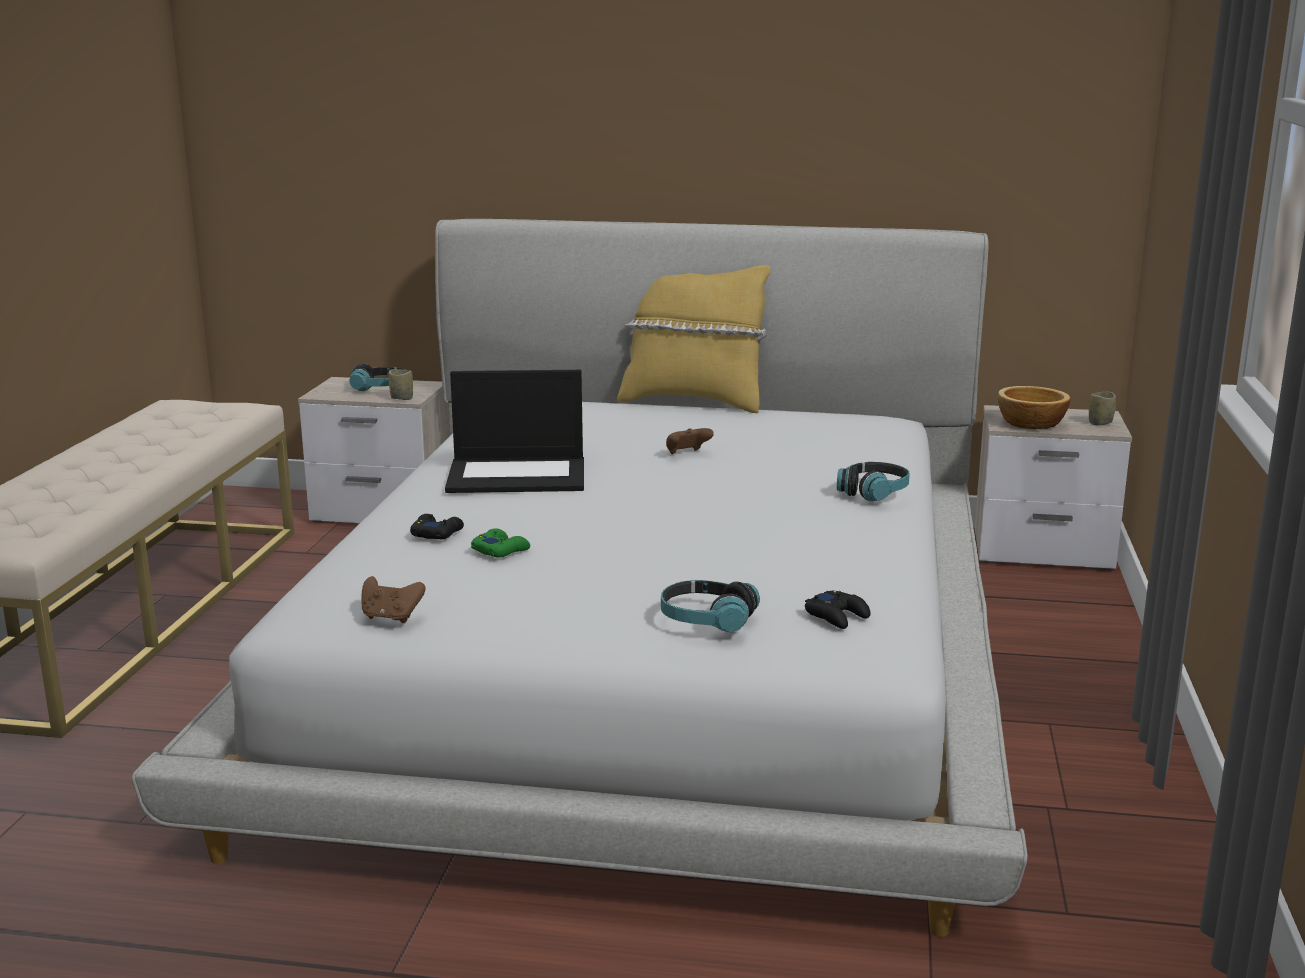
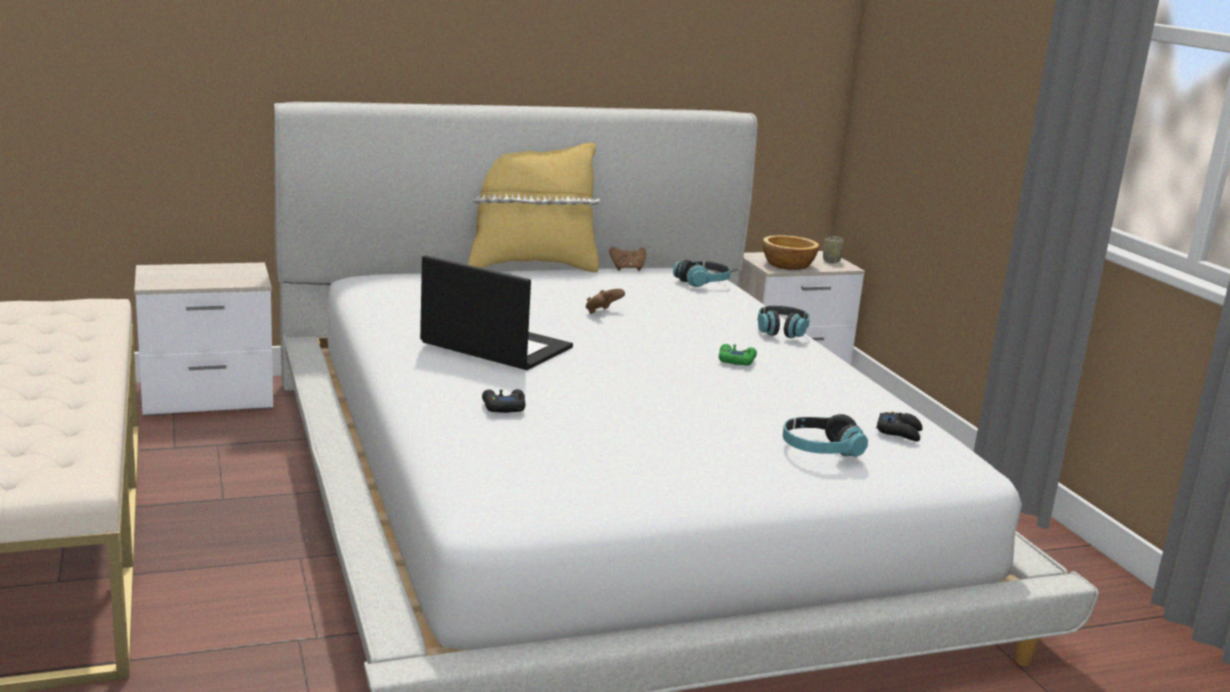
camera: 30 degrees left, 0 degrees up
(379, 387) = (206, 273): headphones -> headphones (702, 282)
(391, 617) = (575, 488): brown game controller -> brown game controller (627, 269)
(401, 398) = (245, 282): cup -> none
(500, 550) = (581, 415): green game controller -> green game controller (736, 360)
(518, 475) = (494, 346): laptop -> laptop turned 120 degrees counterclockwise

